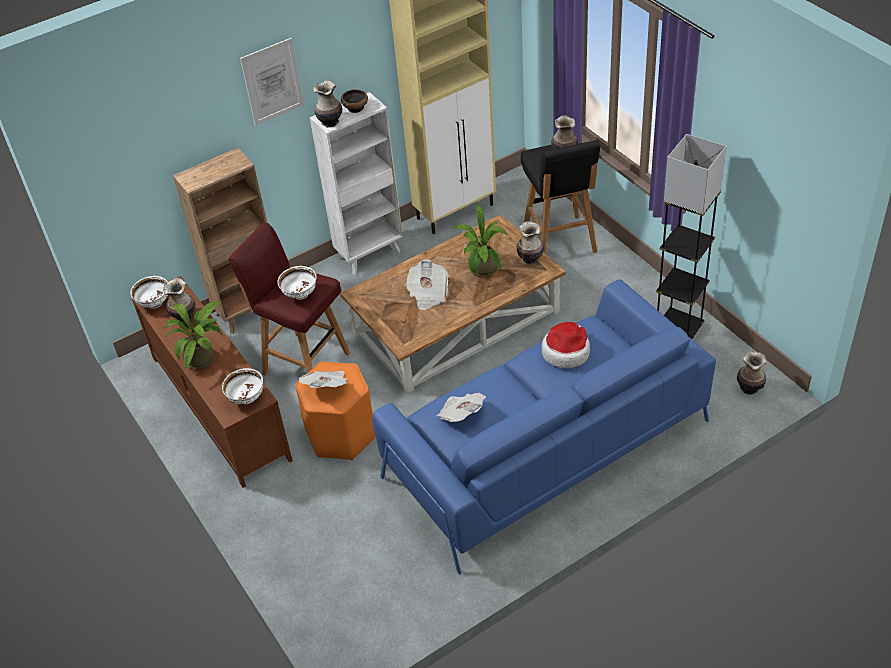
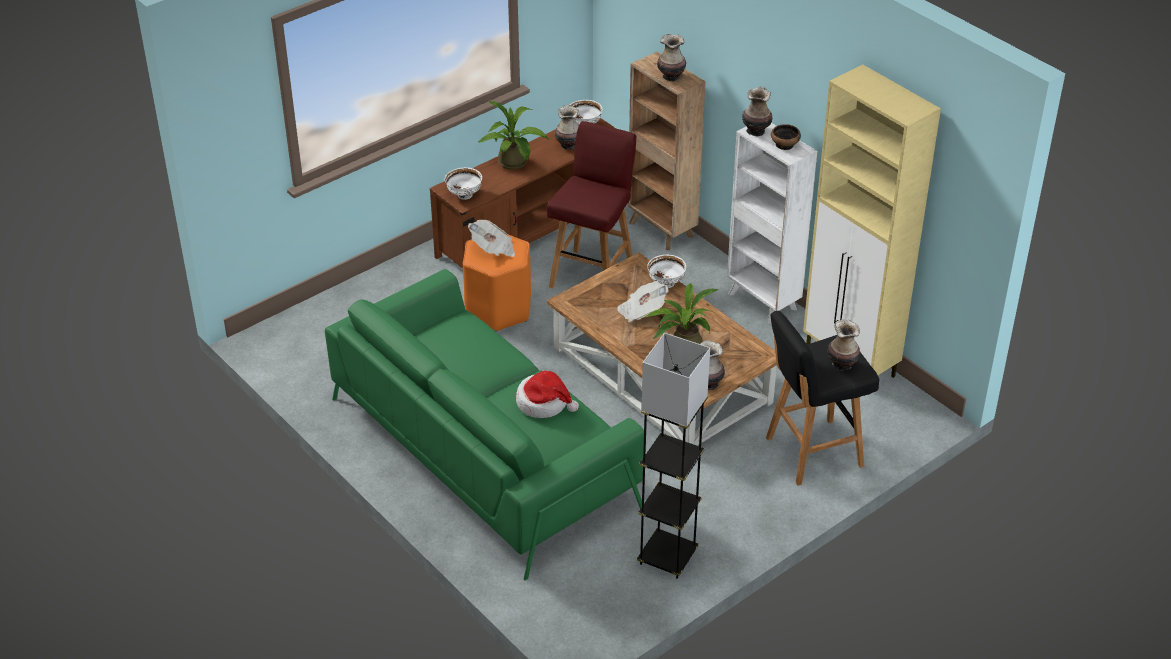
camera: 80 degrees right, 5 degrees down
(272, 81) = (750, 55): picture -> none
(300, 295) = (580, 196): white bowl -> white bowl (666, 283)
(461, 415) = (458, 336): newspaper -> none
(545, 448) = (483, 451): blue sofa -> green sofa
(749, 387) = (578, 618): vase -> vase (671, 76)

